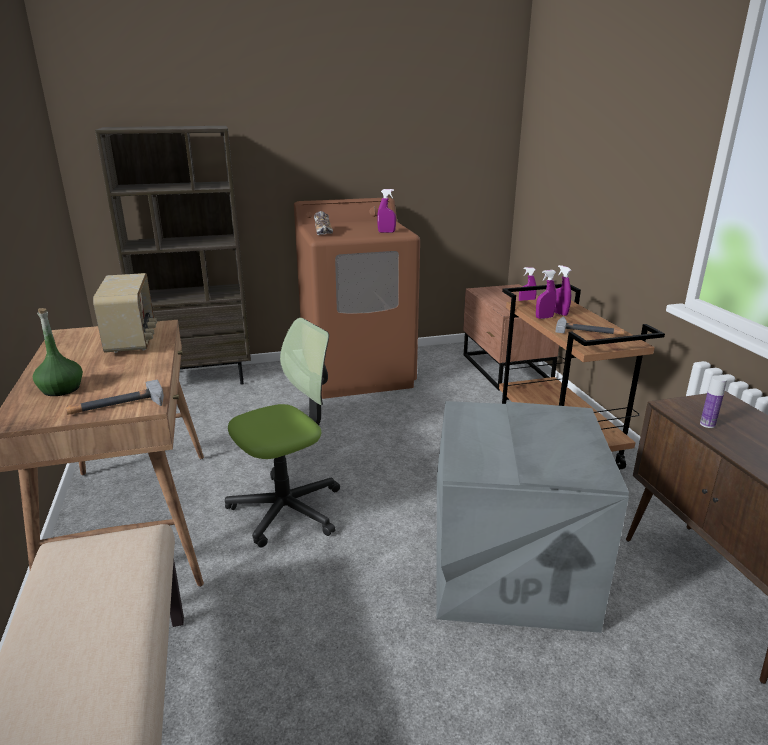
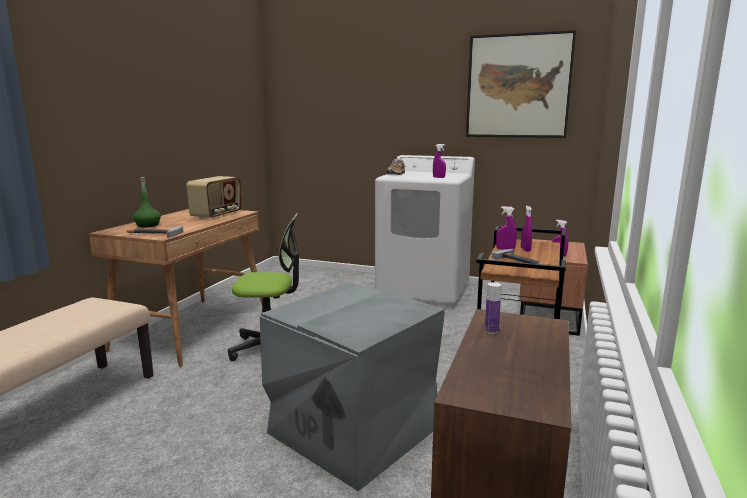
camera: 35 degrees right, 10 degrees down
(200, 380) = (321, 274): brown bookcase -> none
(358, 373) = (424, 292): brown washing machine -> white washing machine
(435, 106) = (518, 86): none -> picture

